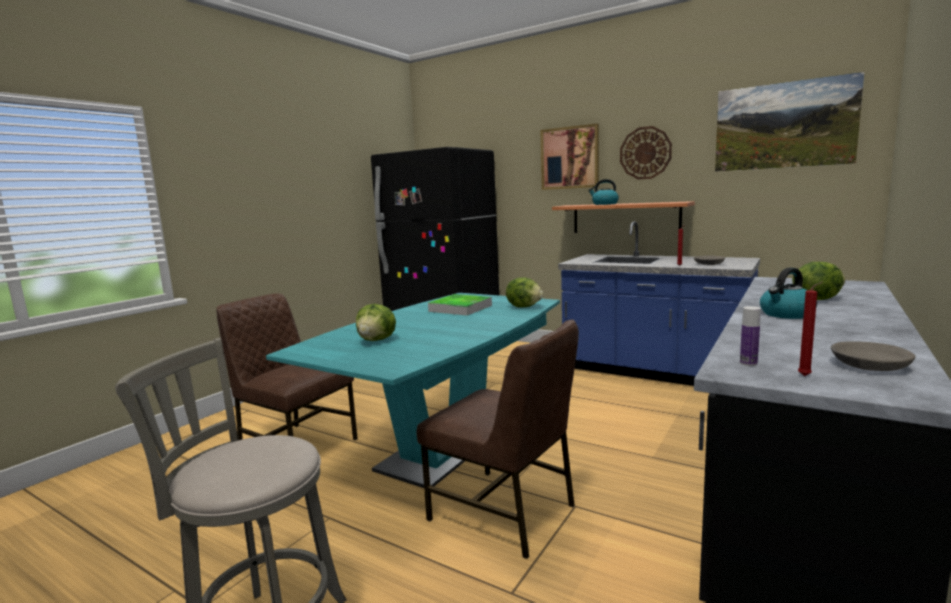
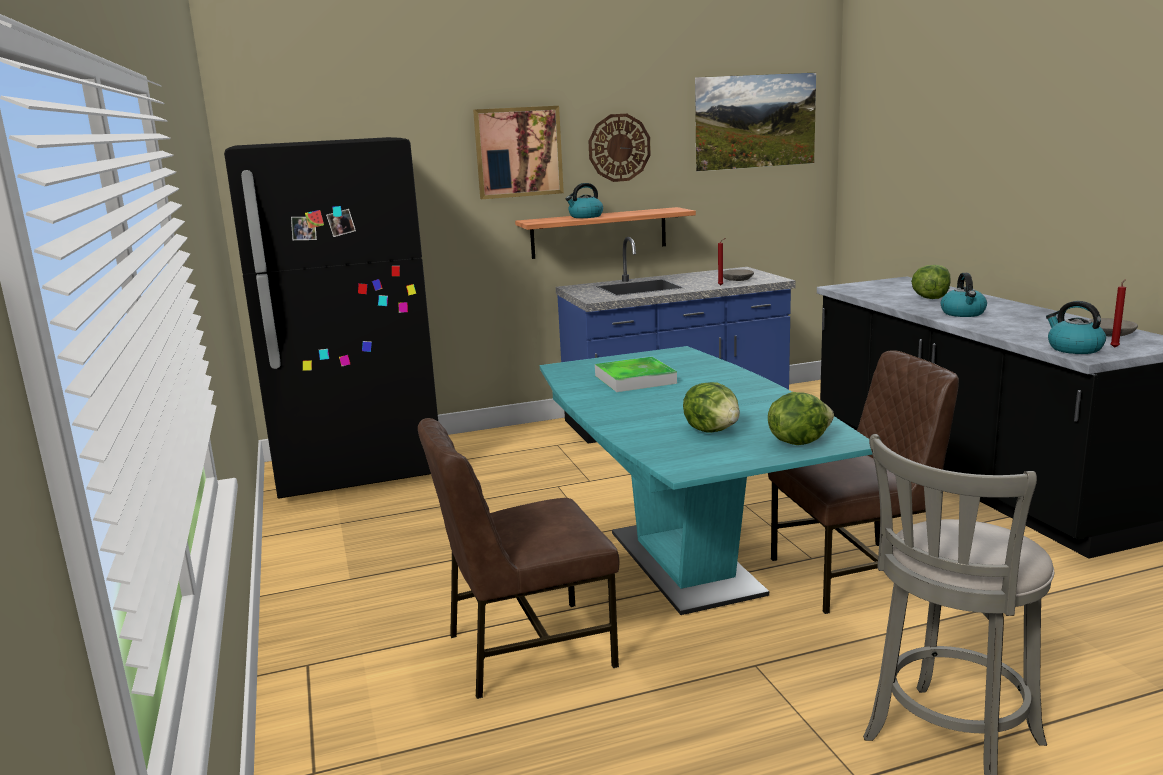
camera: 50 degrees left, 5 degrees up
(524, 307) = (690, 360): lettuce -> lettuce (798, 441)
(748, 363) = (1073, 349): bottle -> kettle

